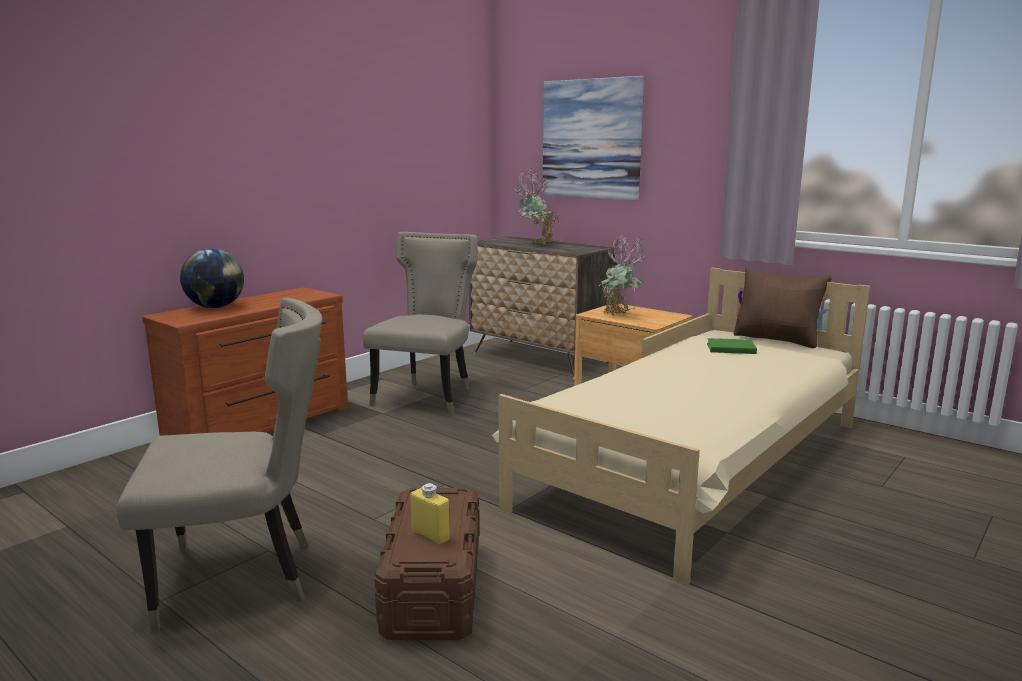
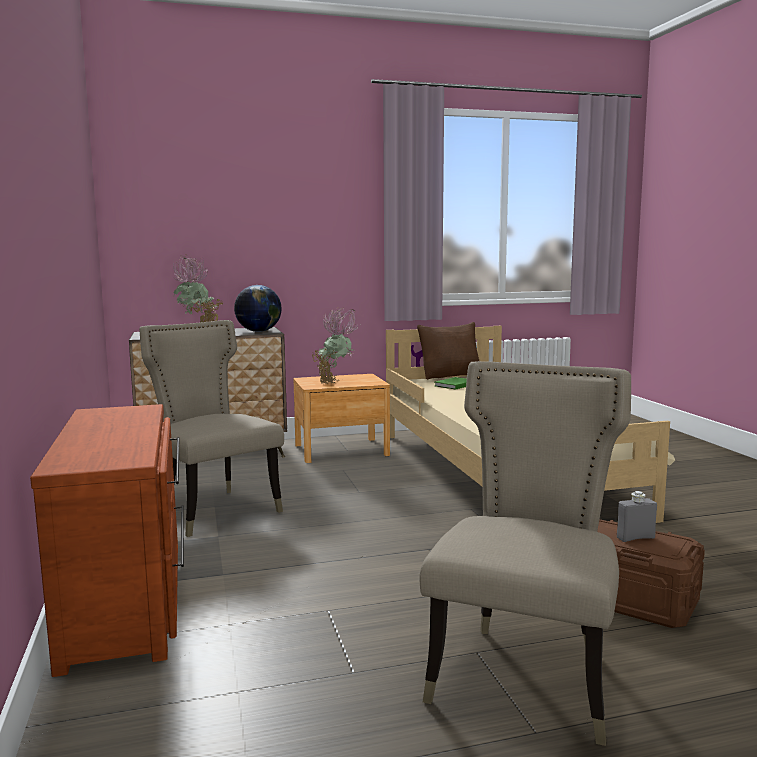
camera: 55 degrees left, 5 degrees down
(215, 307) = (86, 444): globe -> globe (258, 331)
(430, 535) = (635, 538): yellow bottle -> grey bottle
(591, 139) = (236, 224): picture -> none

